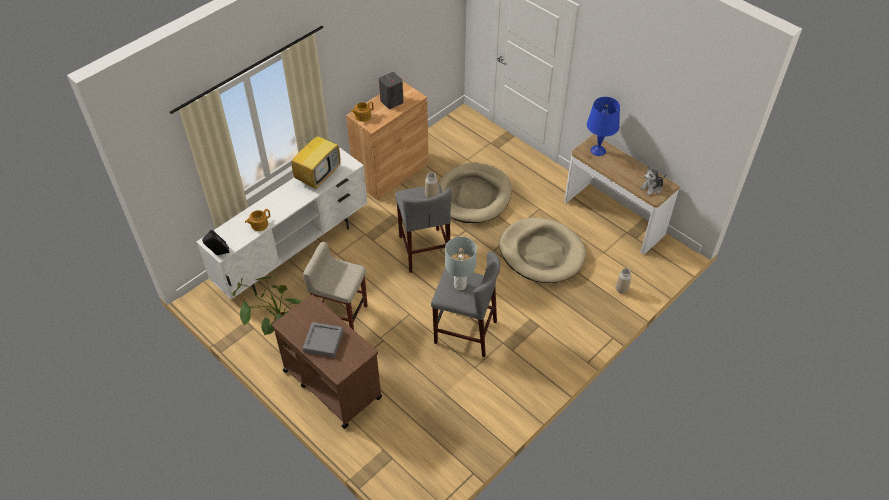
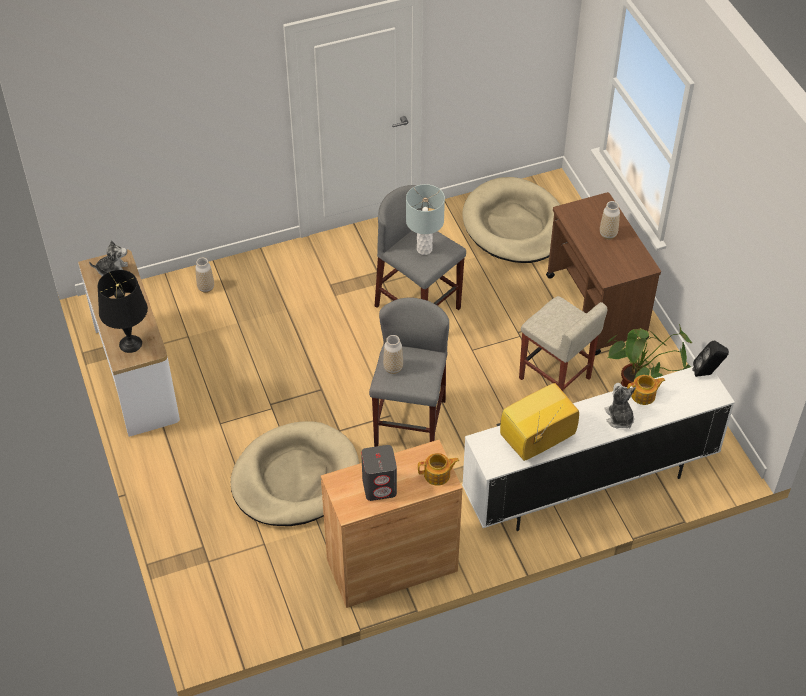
camera: 155 degrees left, 0 degrees up
(271, 205) = (619, 418): none -> plush toy
(323, 341) = (608, 234): grey tray -> vase
(541, 253) = (263, 364): beige dog bed -> beige dog bed (515, 225)
(598, 150) = (130, 343): blue table lamp -> black table lamp

